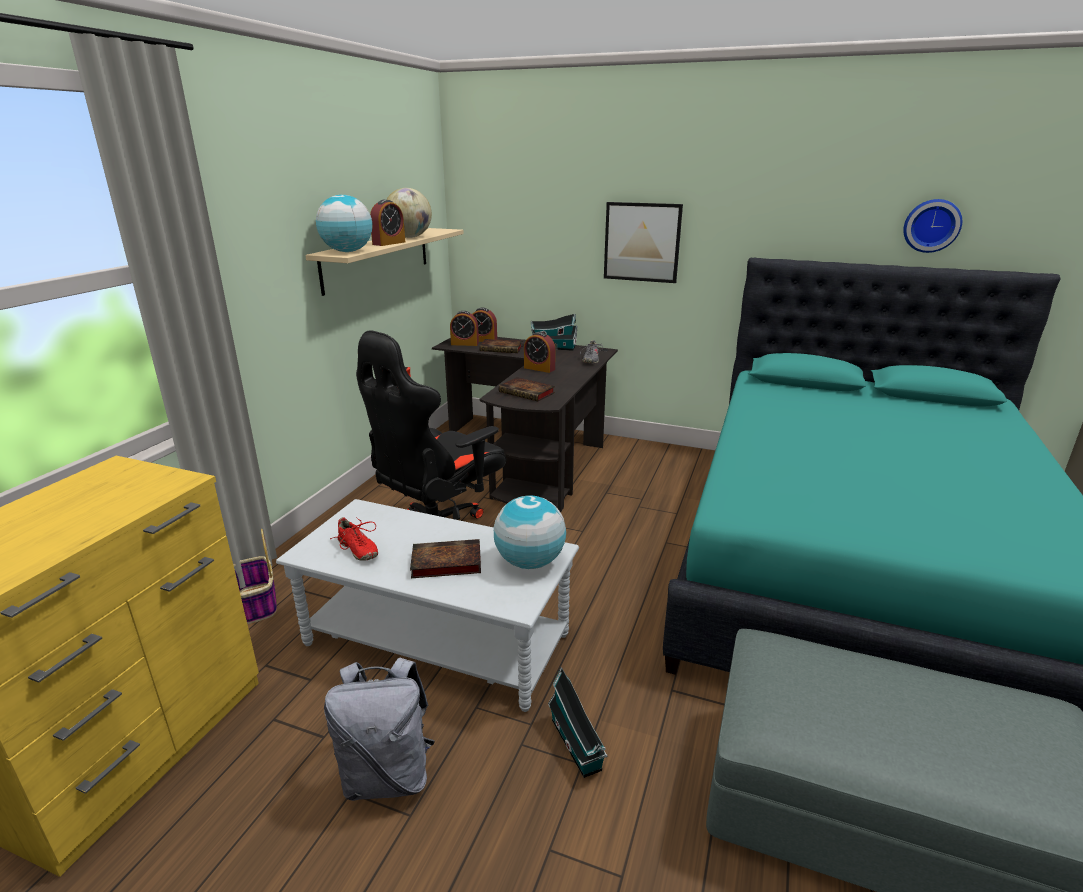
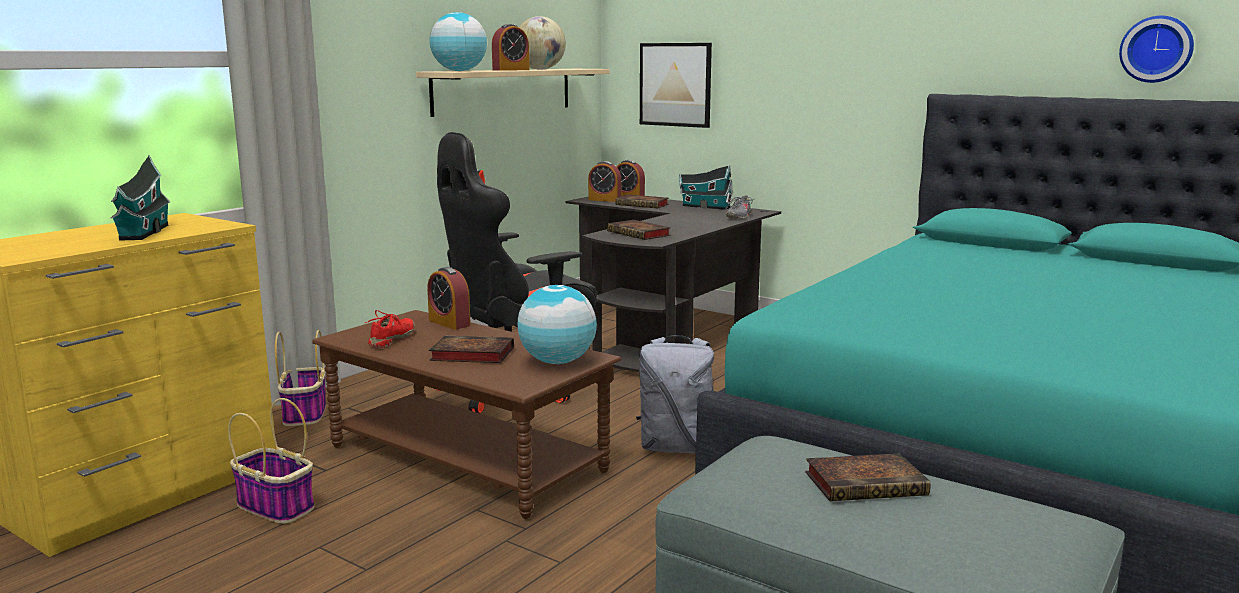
camera: 15 degrees right, 10 degrees down
(283, 742) = (277, 507): none -> basket
(357, 550) = (392, 339): red shoe -> red shoe turned 135 degrees counterclockwise
(388, 775) = (361, 541): grey backpack -> grey backpack (676, 447)
(436, 640) = (466, 459): grey coffee table -> brown coffee table
(539, 368) = (671, 219): alarm clock -> alarm clock (449, 323)
(577, 747) = (563, 550): toy house -> toy house (143, 233)
(642, 242) = (810, 81): picture -> picture (675, 84)
(883, 696) = (867, 484): none -> book

